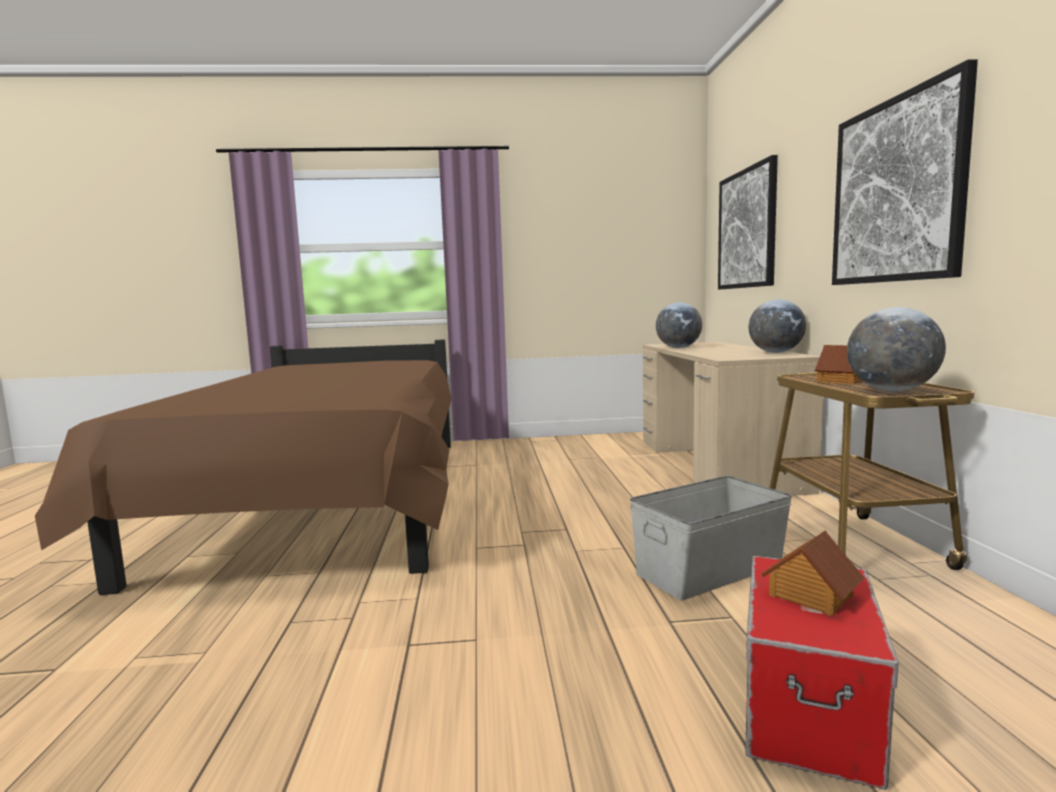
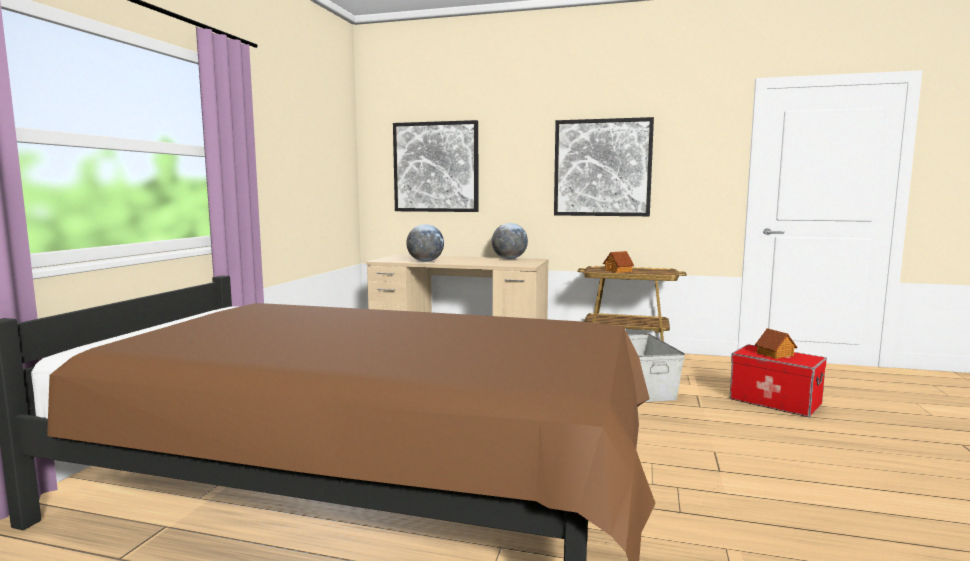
camera: 70 degrees left, 0 degrees up
(891, 390) = (663, 272): globe -> none

